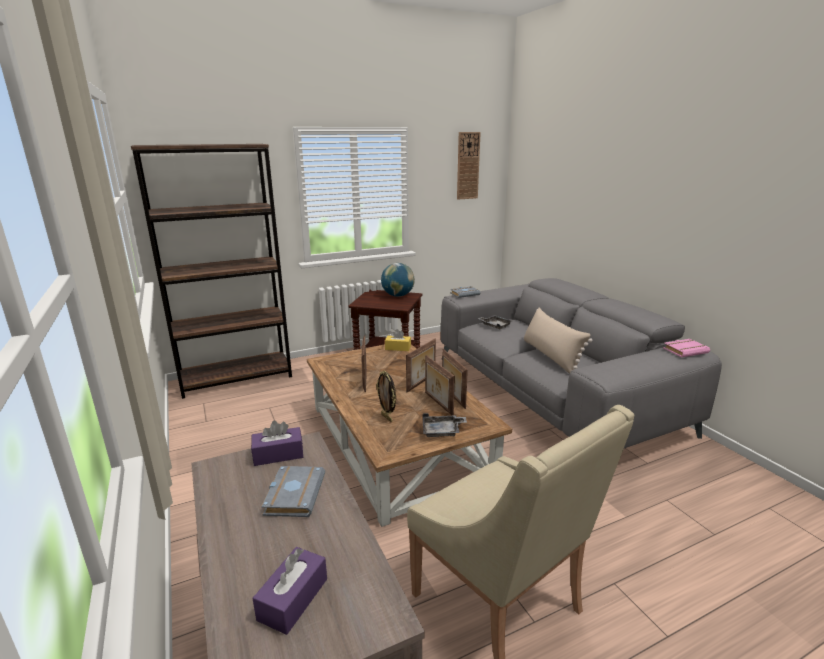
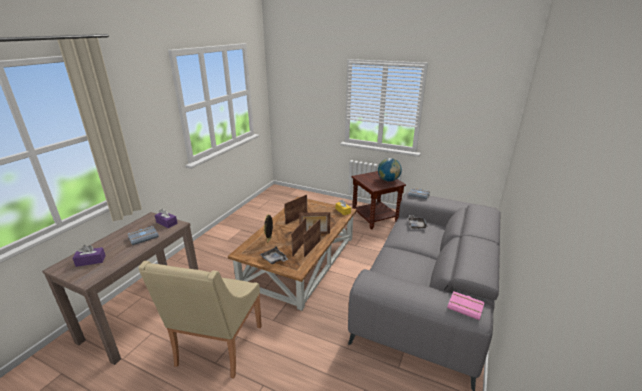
camera: 50 degrees right, 5 degrees up
(237, 378) = (296, 194): brown bookcase -> none
(468, 166) = (480, 97): wall clock -> none
(551, 356) = (403, 260): beige pillow -> none

